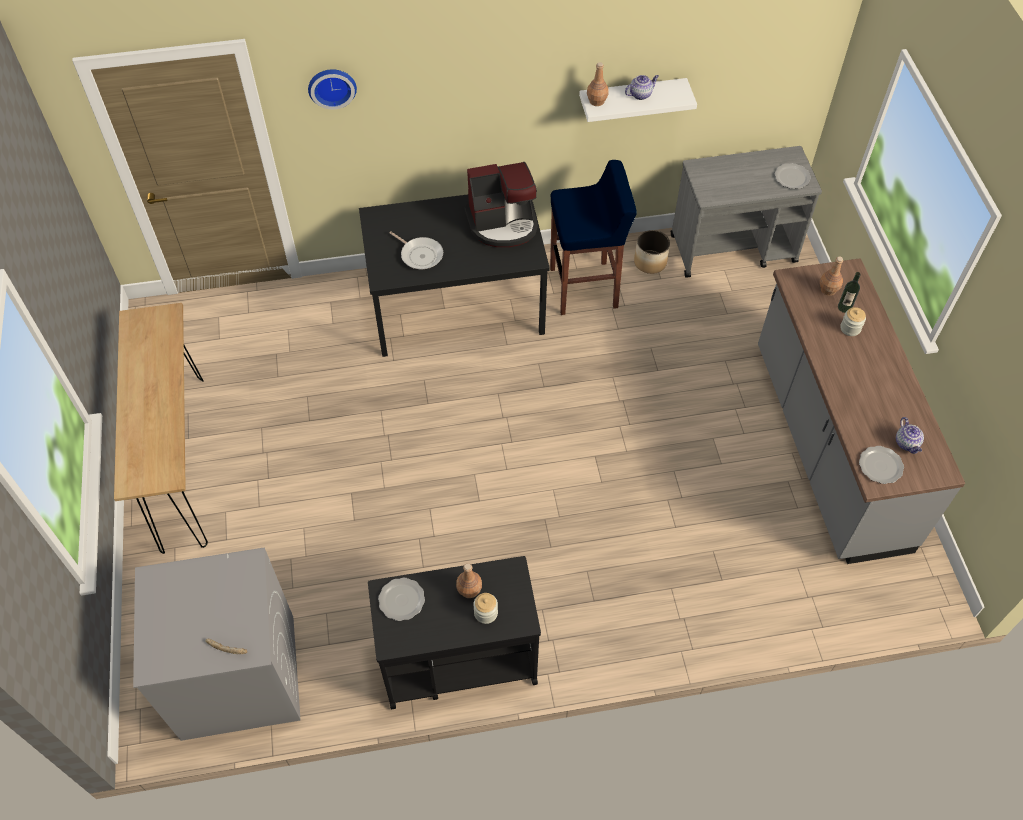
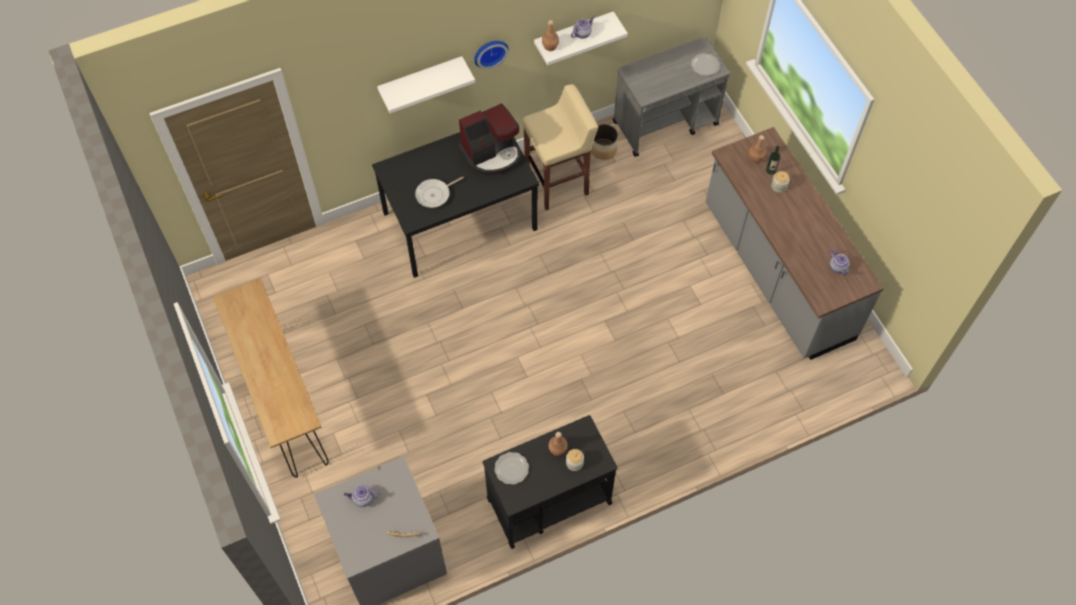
camera: 15 degrees left, 5 degrees up
(193, 589) = (363, 499): none -> teapot
(332, 86) = (347, 83): wall clock -> wall clock (490, 52)
(420, 255) = (435, 194): frying pan -> frying pan turned 120 degrees clockwise
(429, 109) = (421, 80): none -> white shelf
(585, 288) = (558, 183): blue stool -> beige stool
(880, 466) = (823, 289): plate -> none

